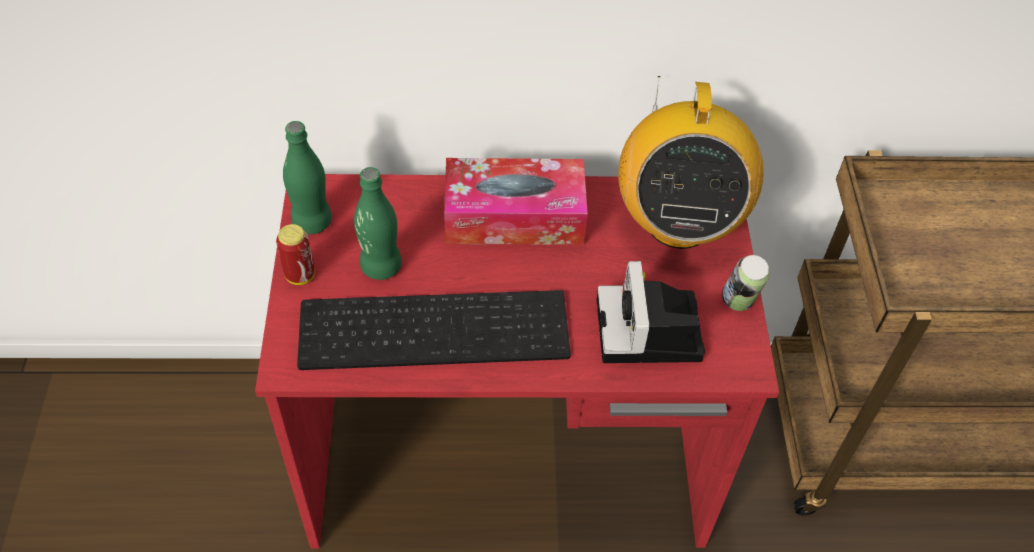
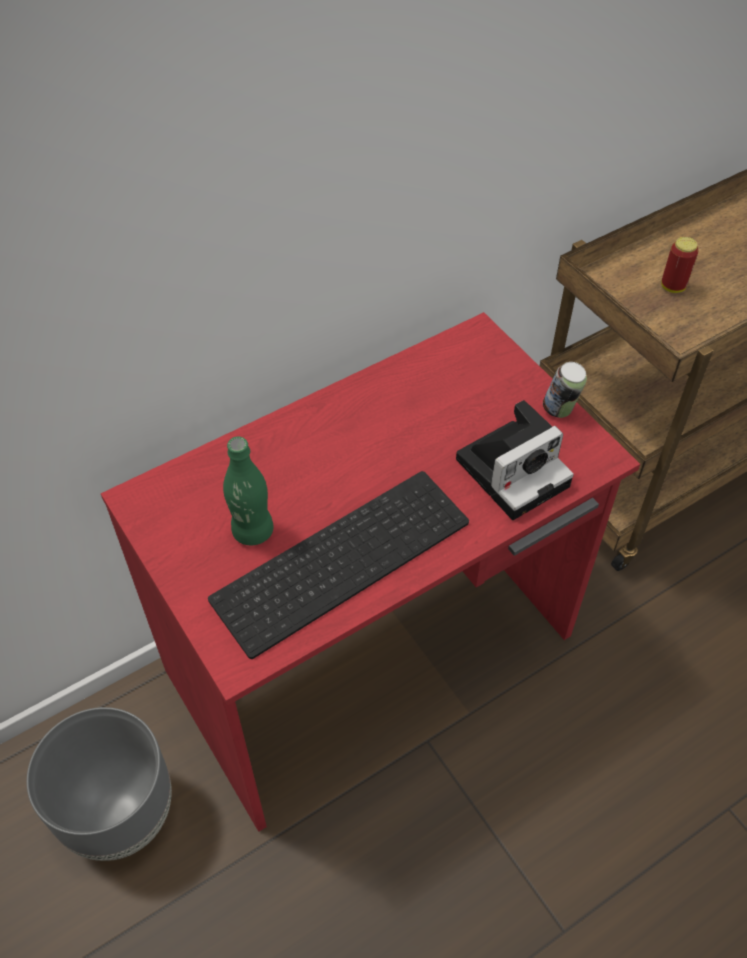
camera: 30 degrees left, 0 degrees up
(215, 466) = (118, 813): none -> grey planter
(300, 275) = (185, 577): can -> can (673, 287)
(312, 222) = (159, 524): green bottle -> none
(514, 216) = (333, 430): tissue box -> none
(650, 333) = (514, 469): camera -> camera turned 90 degrees counterclockwise
(678, 222) = (466, 370): radio -> none

